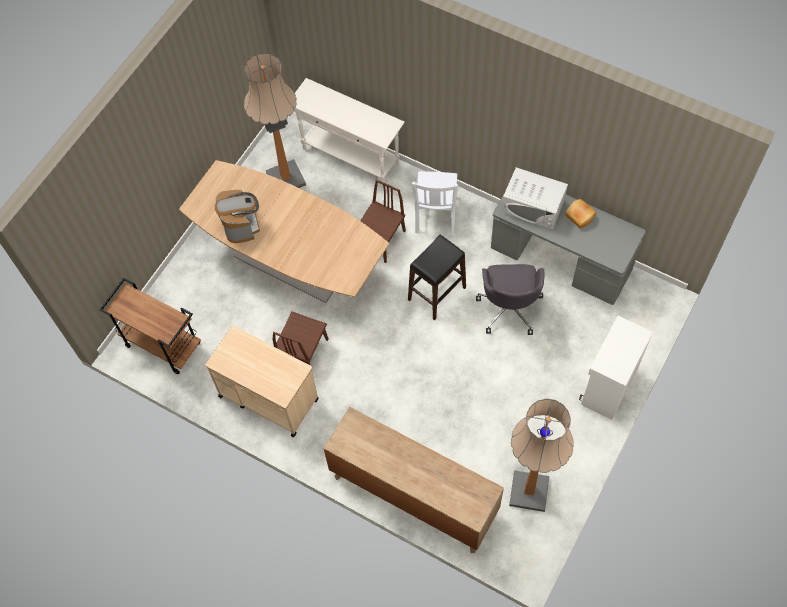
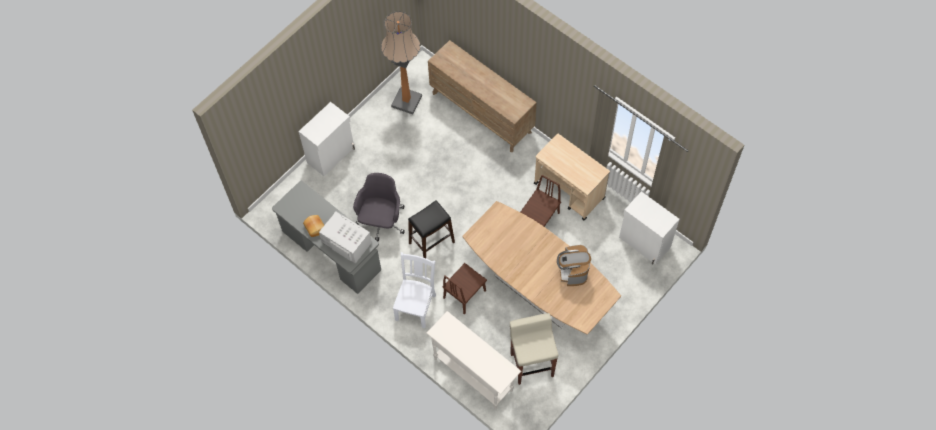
camera: 170 degrees left, 0 degrees up
(162, 345) = (644, 243): brown cart -> white cabinet
(286, 179) = (531, 364): floor lamp -> beige stool

